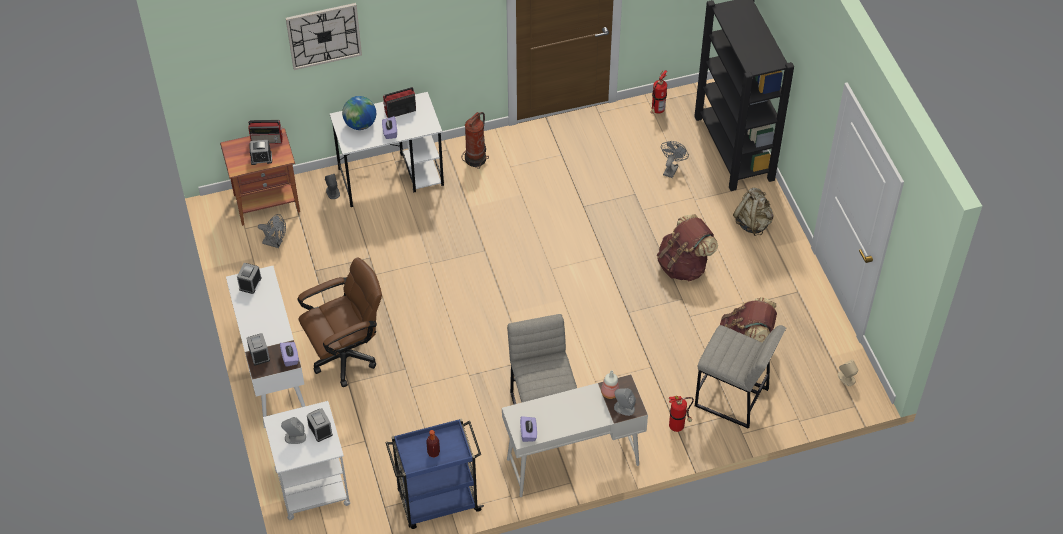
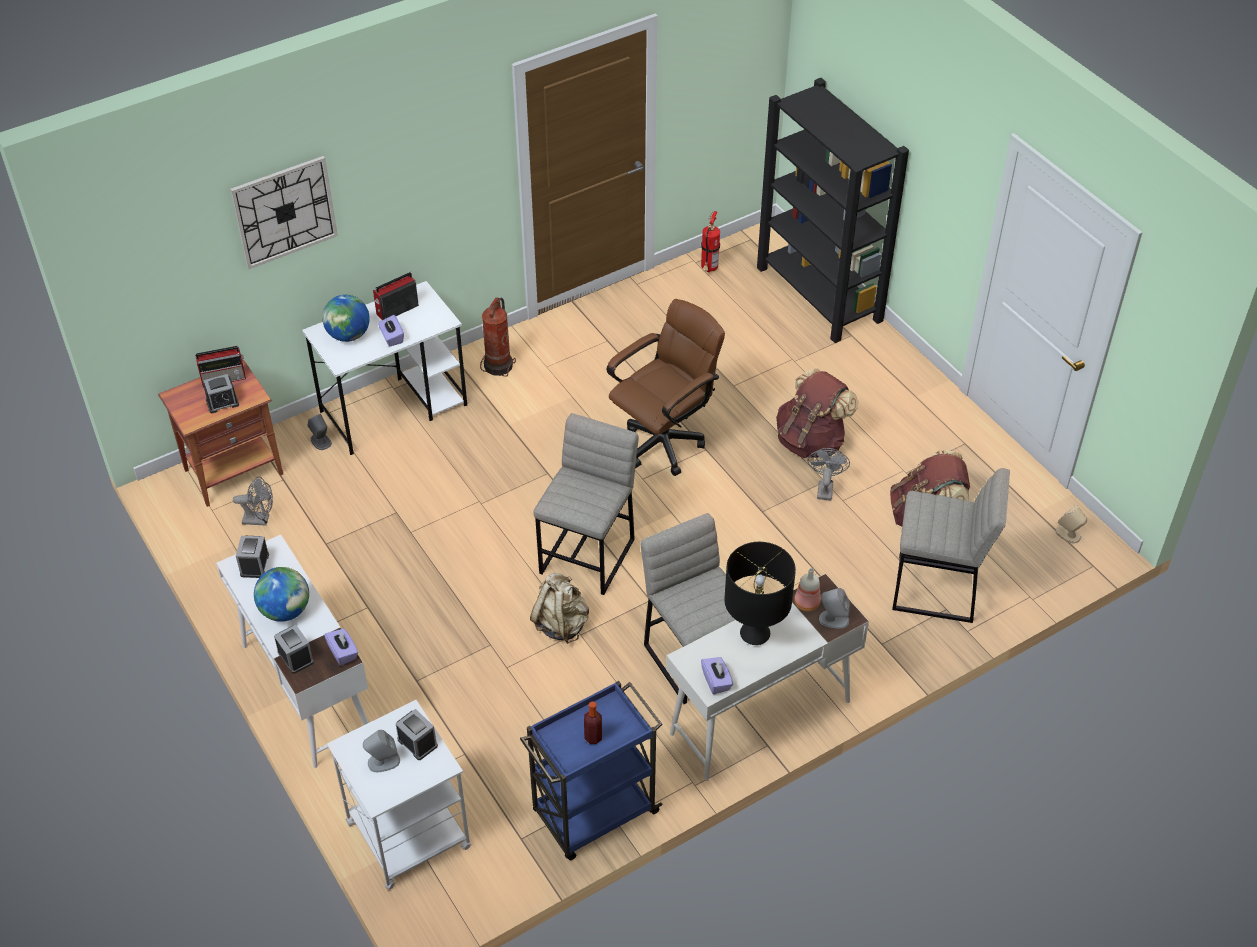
camera: 15 degrees left, 5 degrees down
(261, 320) = (285, 610): none -> globe
(347, 357) = (405, 647): brown office chair -> brown office chair (665, 443)
(493, 317) = (588, 554): none -> grey chair
(566, 407) = (754, 635): none -> black table lamp
(671, 168) = (751, 331): grey fan -> grey fan (825, 488)
(678, 426) = (881, 640): fire extinguisher -> none
(753, 223) = (876, 374): beige backpack -> beige backpack (561, 624)

